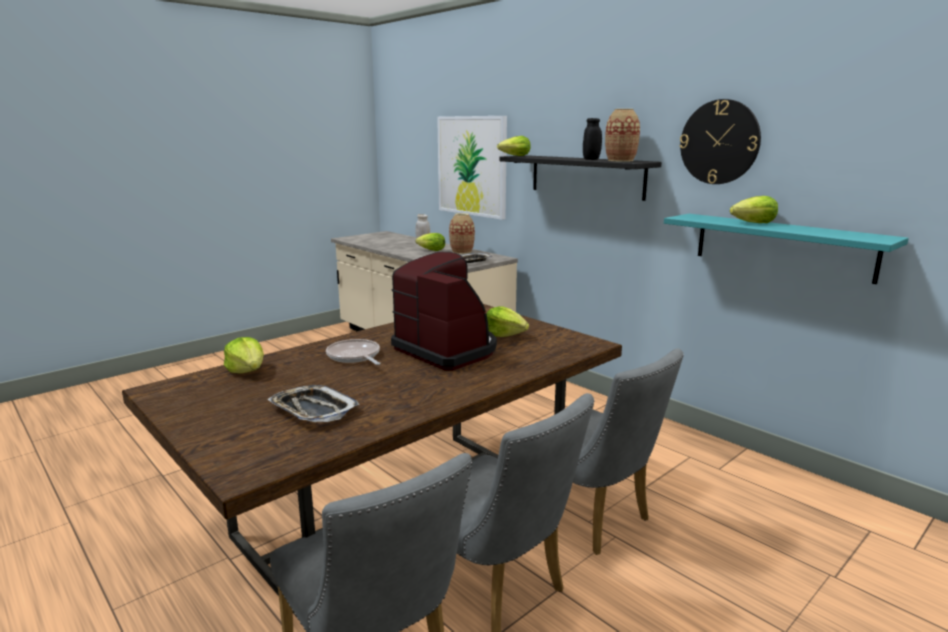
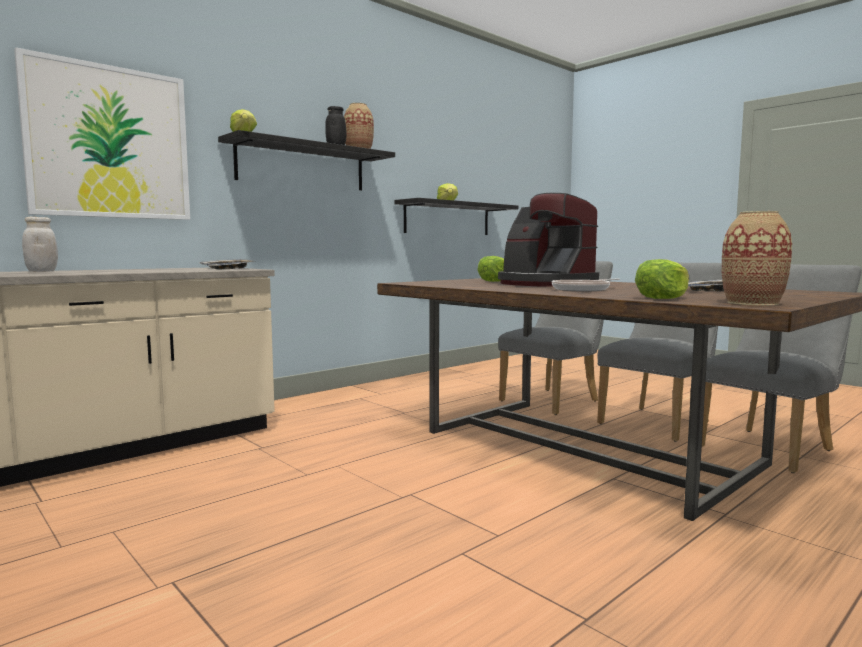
camera: 90 degrees left, 10 degrees down
(431, 250) = (115, 270): lettuce -> none
(447, 350) = (544, 284): coffee machine -> coffee machine turned 90 degrees counterclockwise
(462, 251) = (151, 269): vase -> vase (752, 303)
(719, 142) = (408, 145): wall clock -> none
(782, 246) = (448, 218): turquoise shelf -> black shelf

